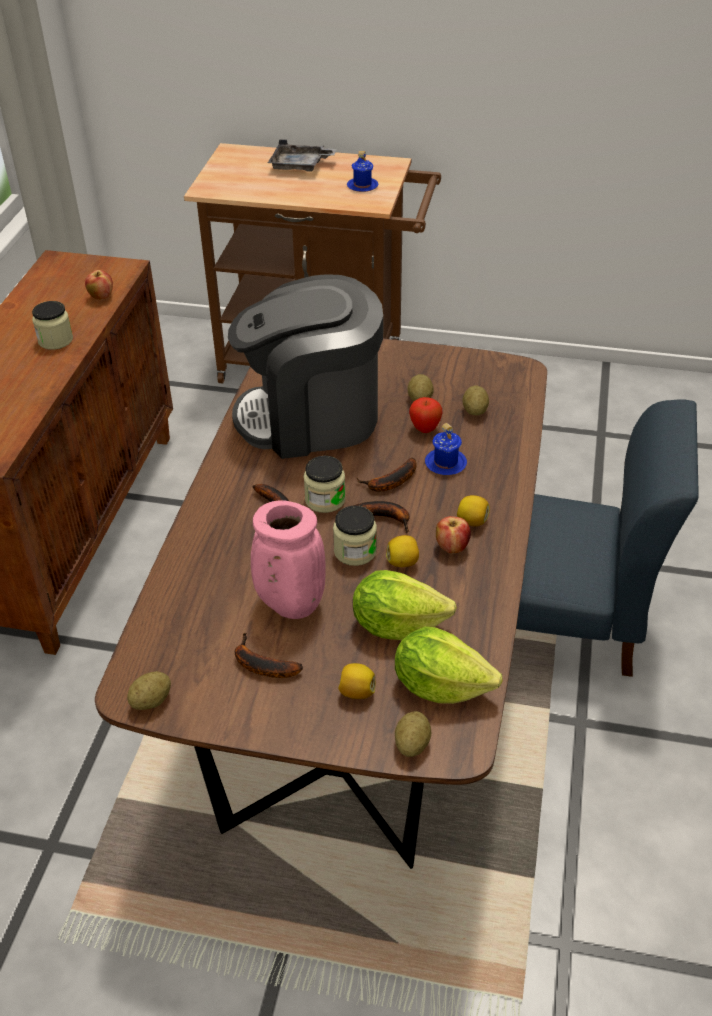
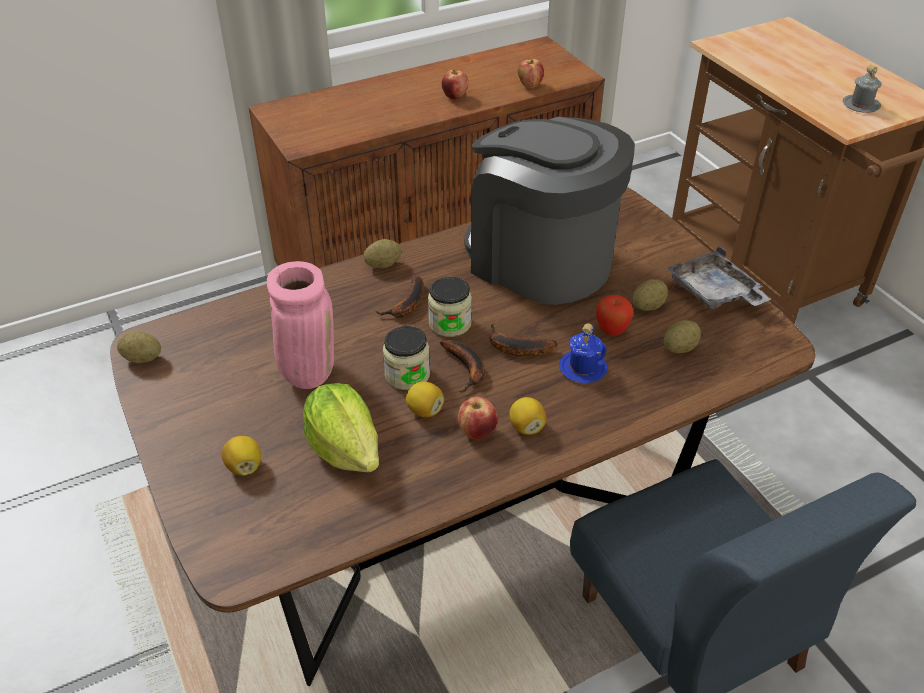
camera: 50 degrees right, 0 degrees up
(55, 340) = (455, 97): jar -> apple
(260, 665) = (226, 394): banana -> none
(300, 166) = (829, 63): grey tray -> grey tray (714, 293)
(362, 186) = (860, 105): blue mug -> grey mug
(412, 744) = (212, 535): potato -> potato (383, 265)
(440, 685) = (297, 517): lettuce -> none

